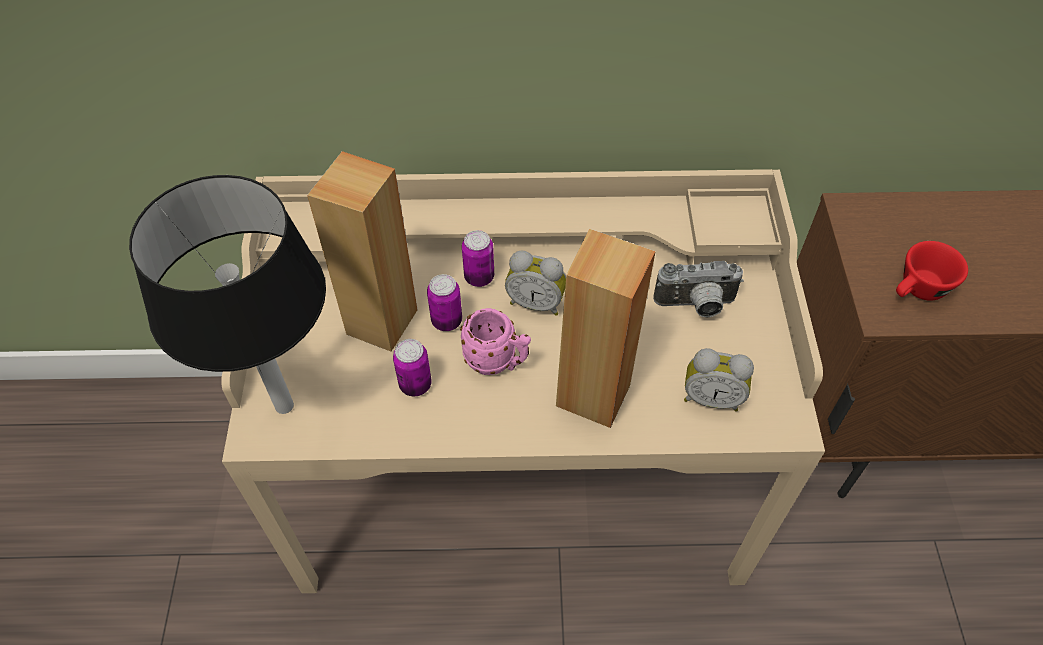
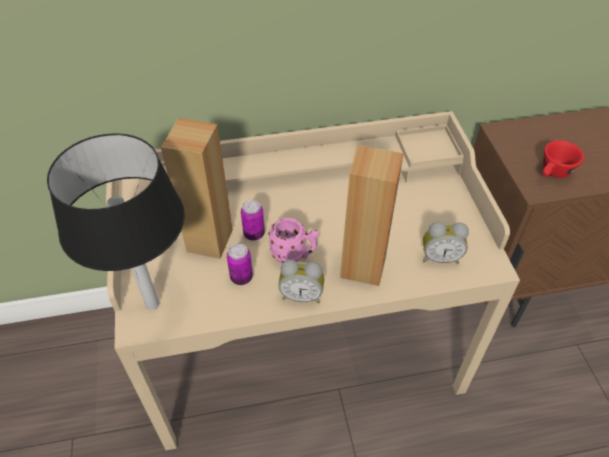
camera: 10 degrees left, 5 degrees down
(479, 277) = (270, 204): can -> none
(536, 302) = (311, 214): alarm clock -> alarm clock (301, 295)
(696, 306) = (416, 203): camera -> none

